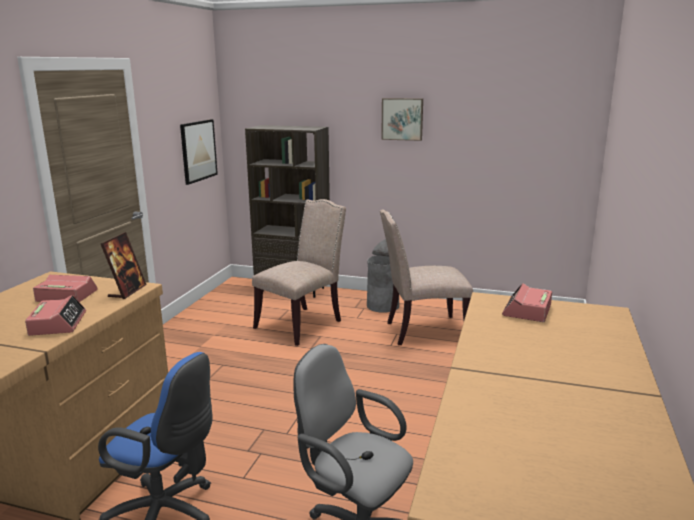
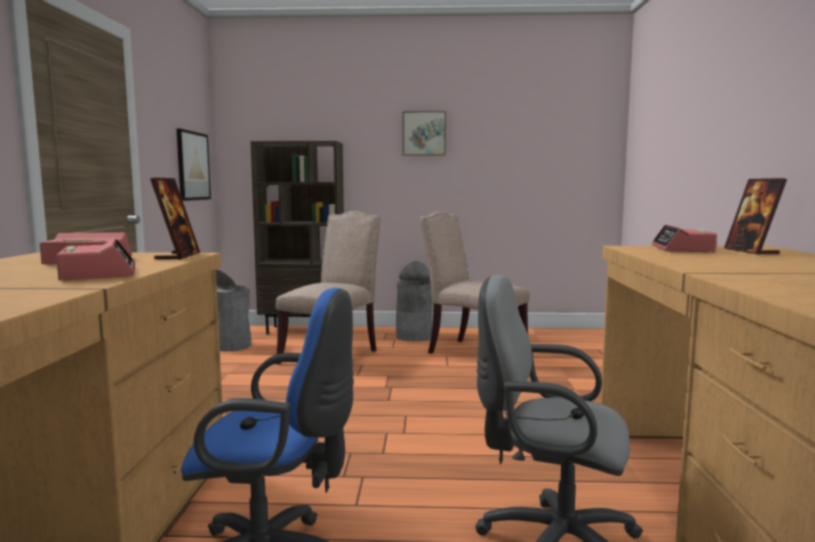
camera: 15 degrees left, 10 degrees down
(228, 303) = (231, 346): none -> grey trash can
(422, 332) = (473, 352): beige chair -> beige chair turned 60 degrees clockwise
(583, 322) = (751, 251): none -> picture frame

